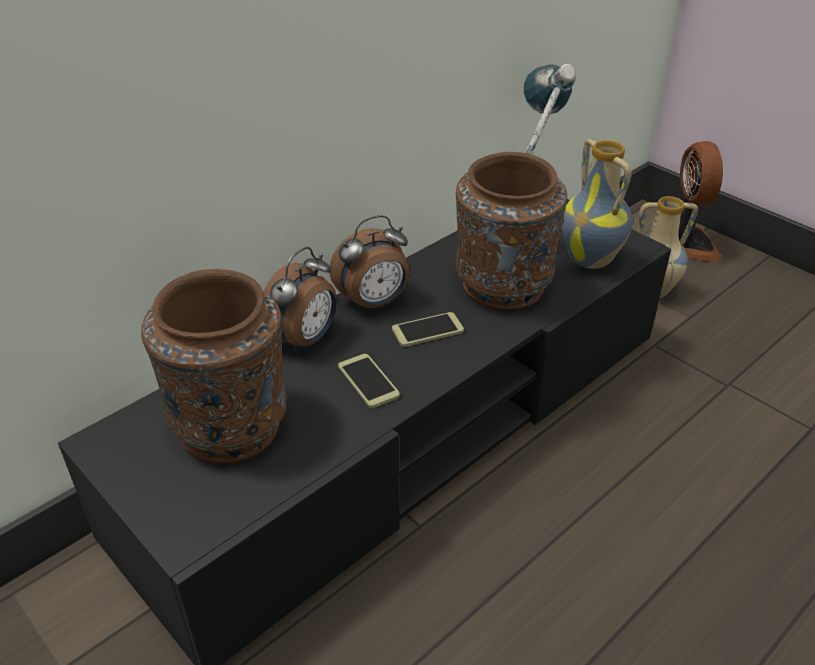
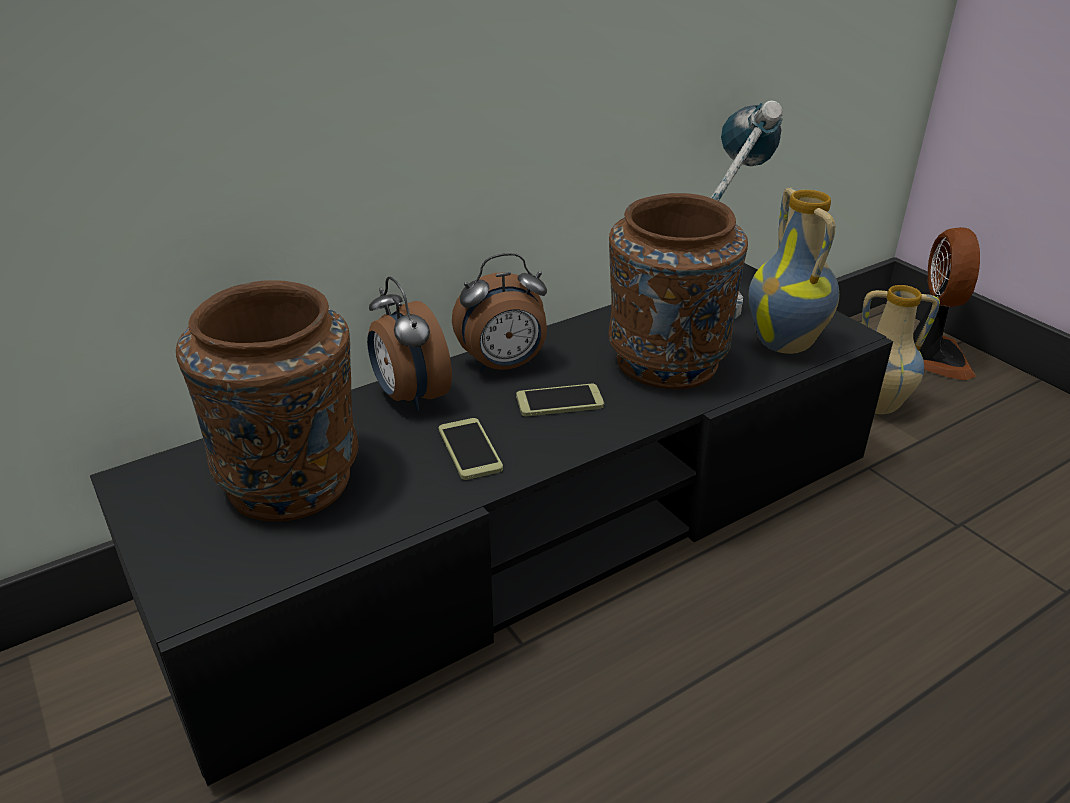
camera: 10 degrees right, 5 degrees down
(304, 340) = (409, 397): alarm clock -> alarm clock turned 105 degrees clockwise

